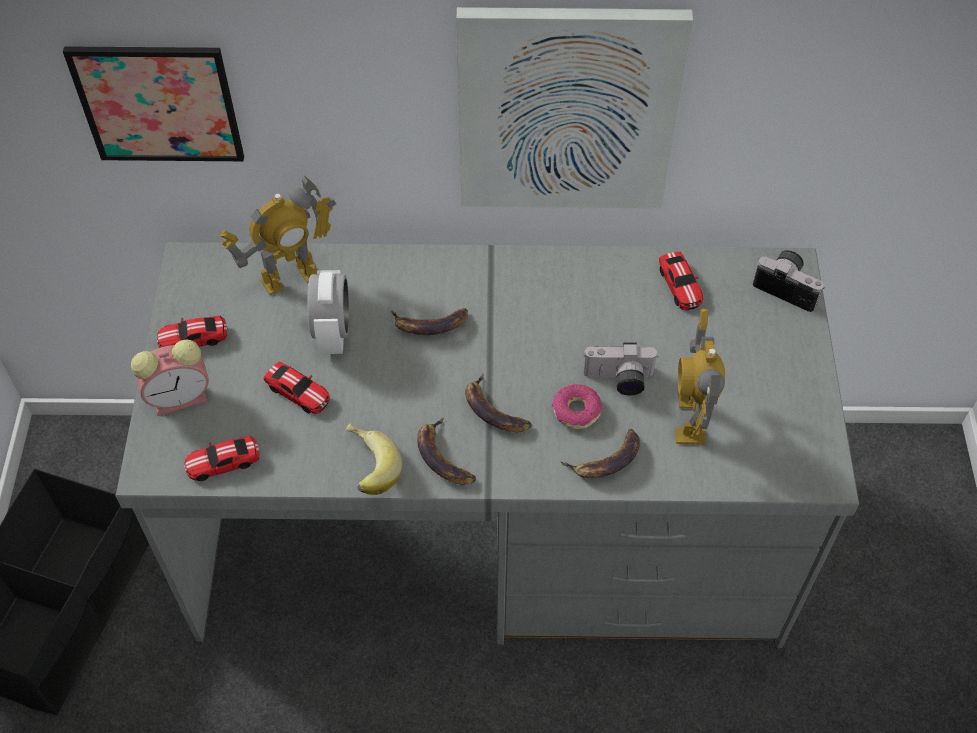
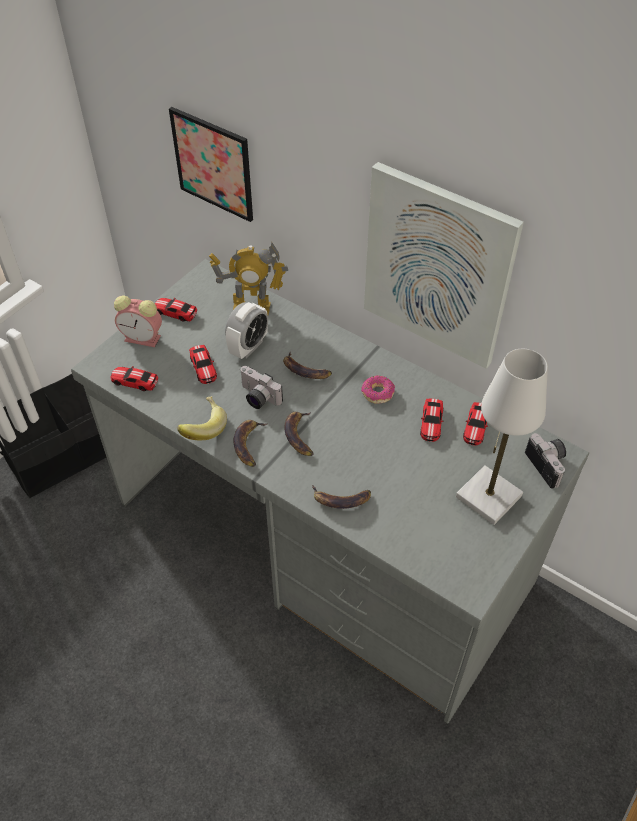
camera: 35 degrees right, 5 degrees down
(576, 411) = (347, 462): donut -> donut (377, 393)
(618, 380) = (388, 460): camera -> camera (257, 398)
(629, 307) = (431, 422): none -> toy car
(690, 419) = (413, 506): toy robot -> none
(757, 360) = (488, 496): none -> white table lamp

